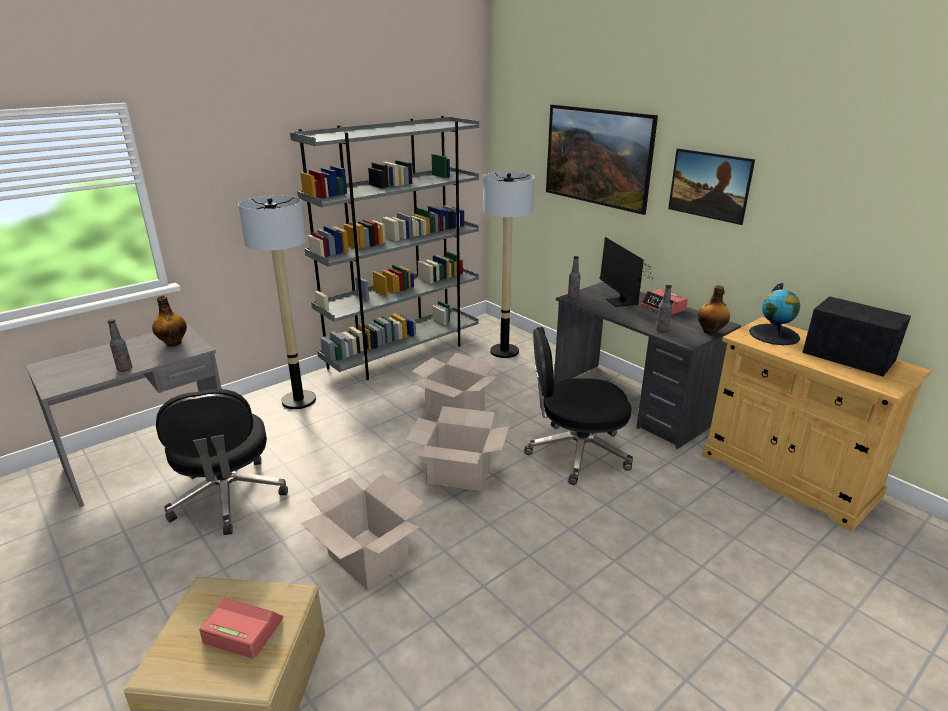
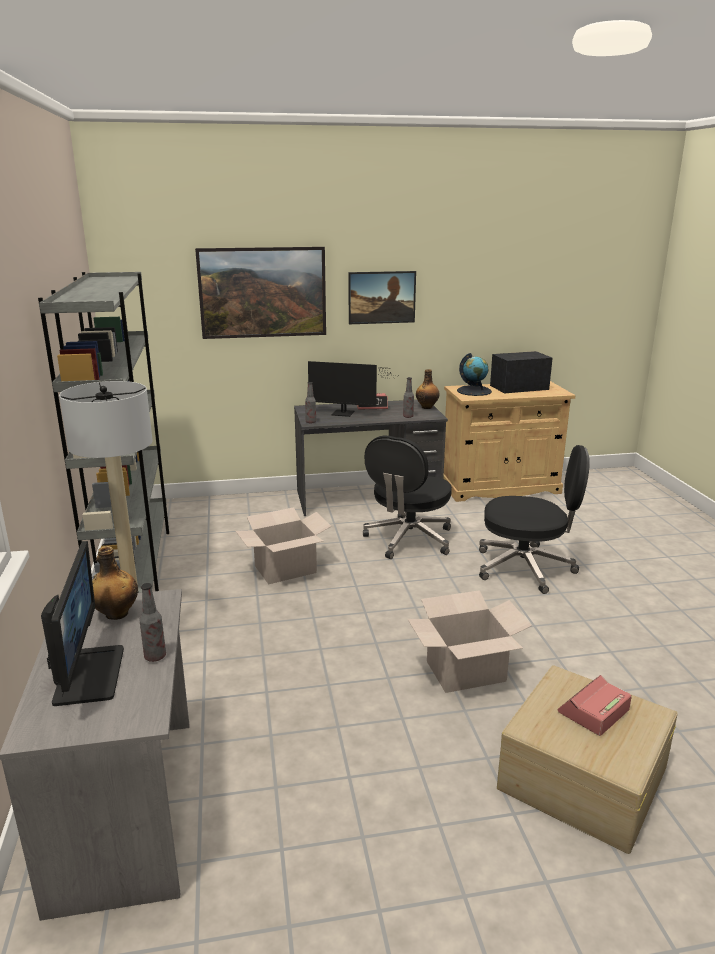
camera: 60 degrees left, 5 degrees down
(102, 359) = (87, 674): none -> monitor
(228, 498) = (293, 745): black office chair -> black office chair (526, 568)
(459, 473) = (387, 595): cardboard box -> none
(504, 351) = (214, 517): floor lamp -> none

